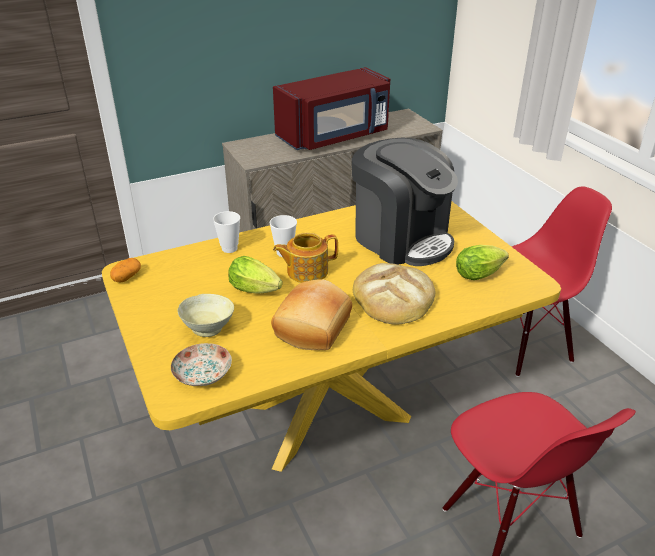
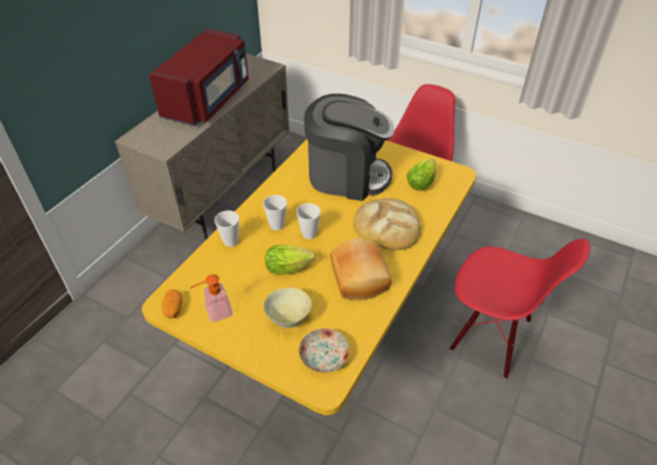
camera: 35 degrees left, 10 degrees up
(153, 295) = (214, 313): none -> soap dispenser
(306, 271) = (309, 234): teapot -> cup

